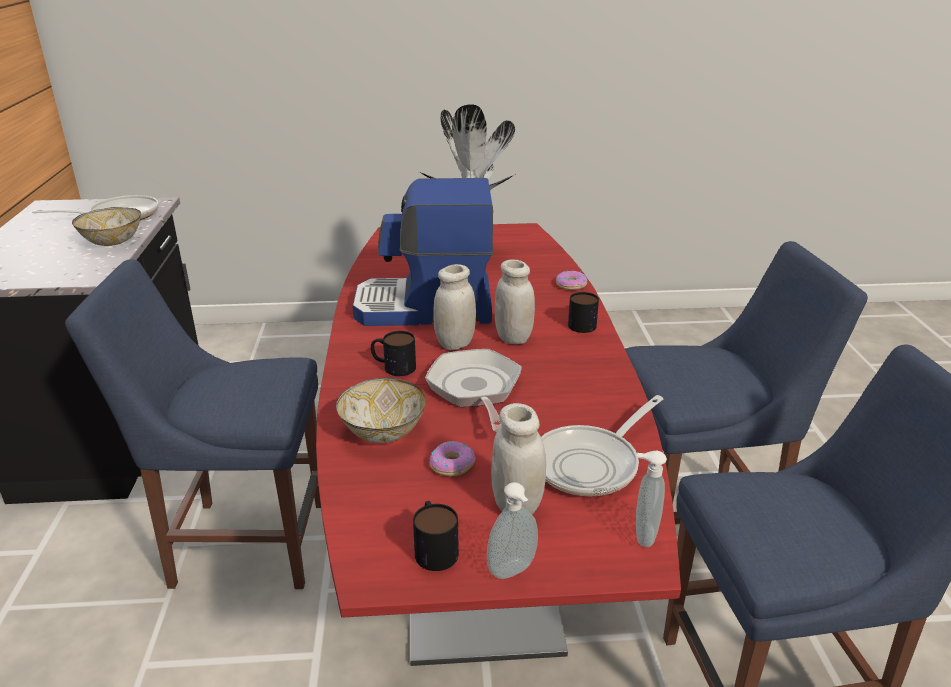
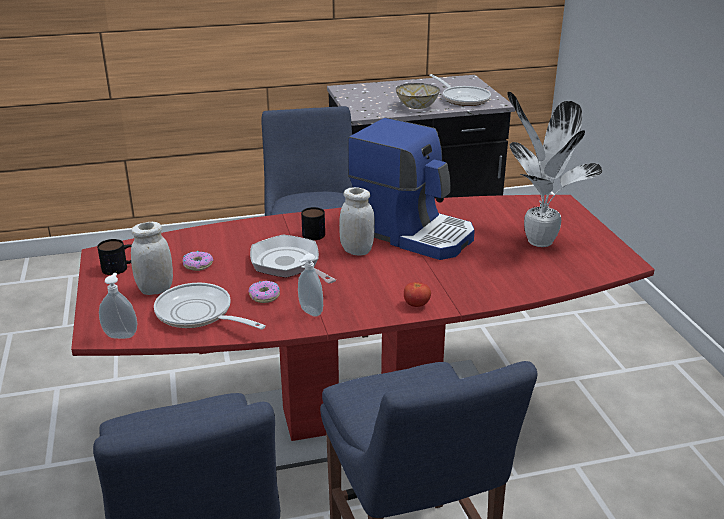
camera: 80 degrees right, 0 degrees up
(383, 433) = (231, 239): bowl -> none
(425, 308) = (412, 233): coffee machine -> coffee machine turned 135 degrees clockwise
(475, 390) = (288, 265): frying pan -> frying pan turned 105 degrees counterclockwise
(513, 337) = (375, 273): white jar -> none
(513, 571) = (96, 292): soap dispenser -> soap dispenser (309, 312)
(571, 285) = (497, 295): donut -> donut (264, 296)
(584, 323) = (416, 305): mug -> tomato

